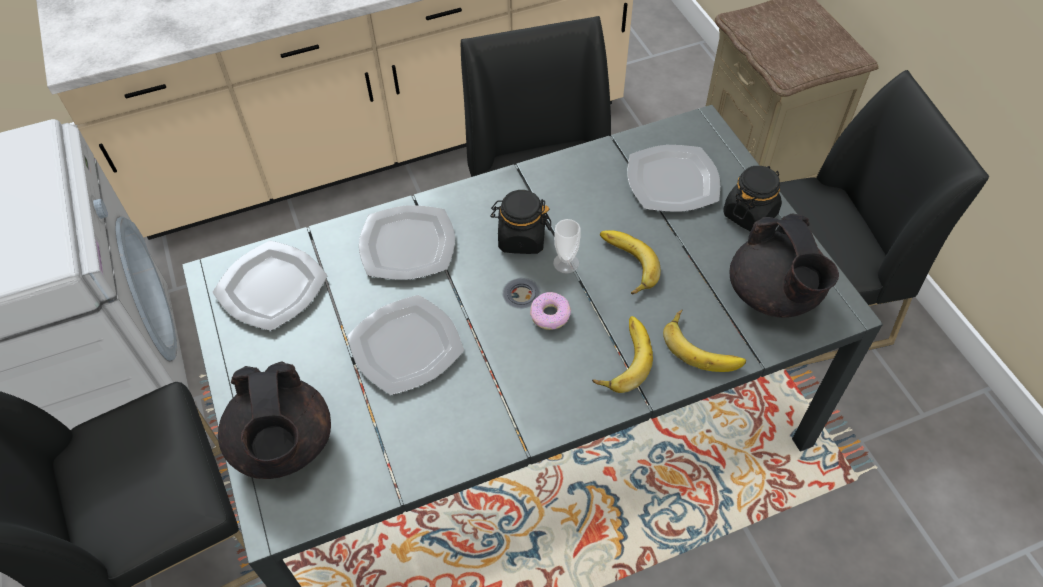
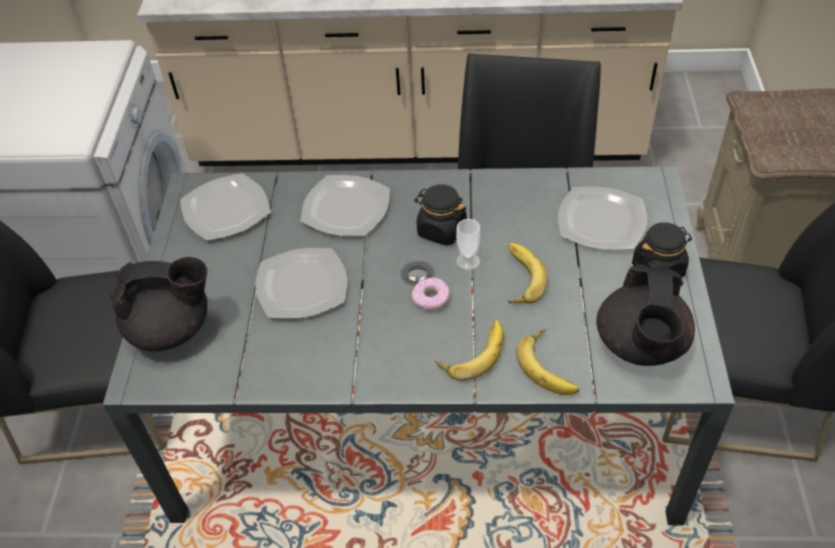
camera: 25 degrees right, 5 degrees down
(284, 445) = (172, 328): black teapot -> black teapot turned 105 degrees counterclockwise

